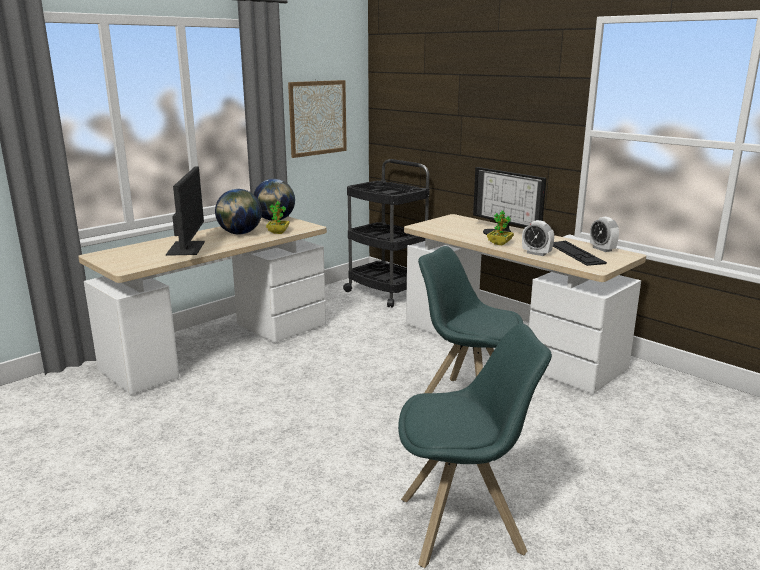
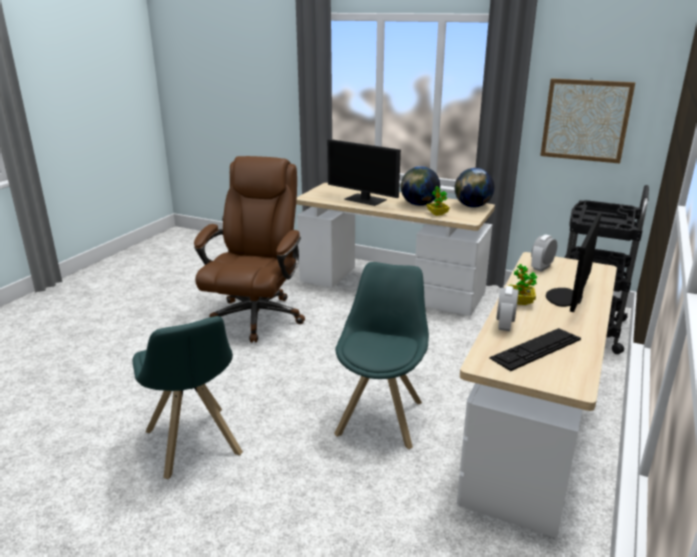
camera: 70 degrees right, 5 degrees up
(186, 248) = (365, 200): monitor -> monitor turned 60 degrees clockwise
(196, 443) = (256, 317): none -> brown office chair
(602, 249) = (579, 366): alarm clock -> alarm clock (541, 267)

